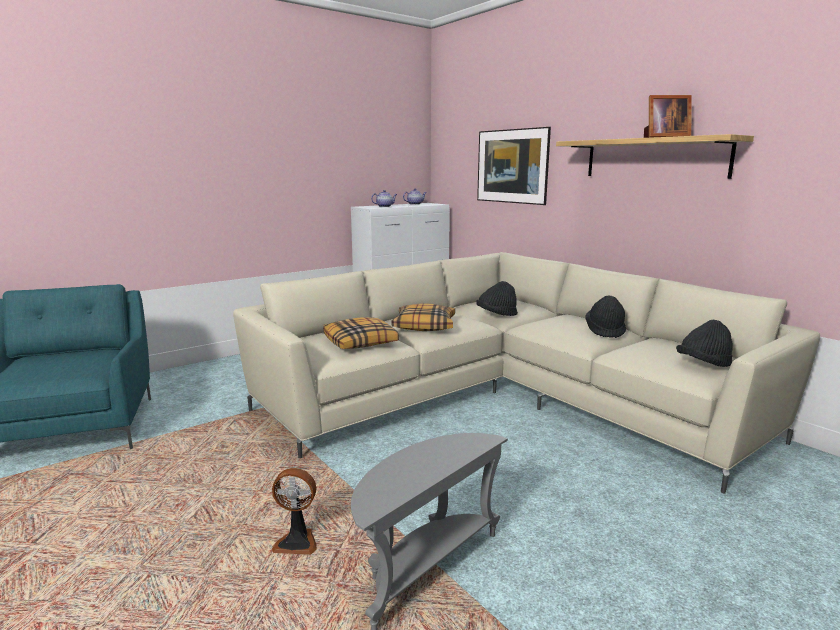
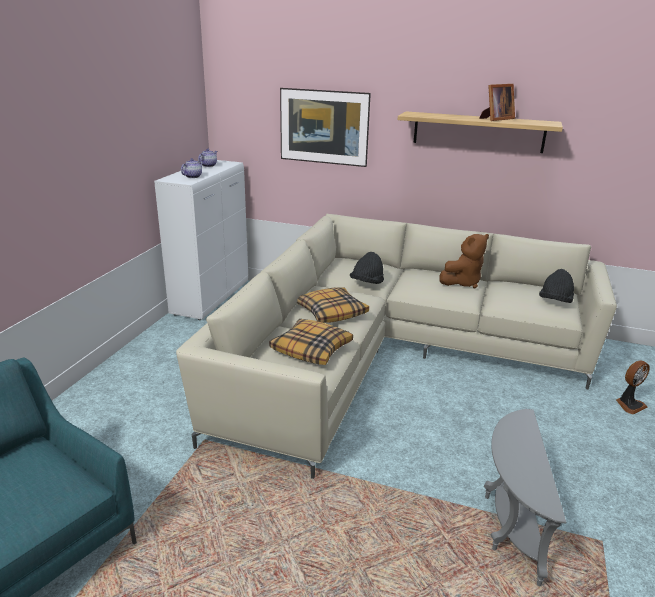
camera: 35 degrees left, 10 degrees up
(297, 542) = (412, 552): fan -> fan (629, 404)
(605, 331) = (462, 282): black hat -> brown plush toy

